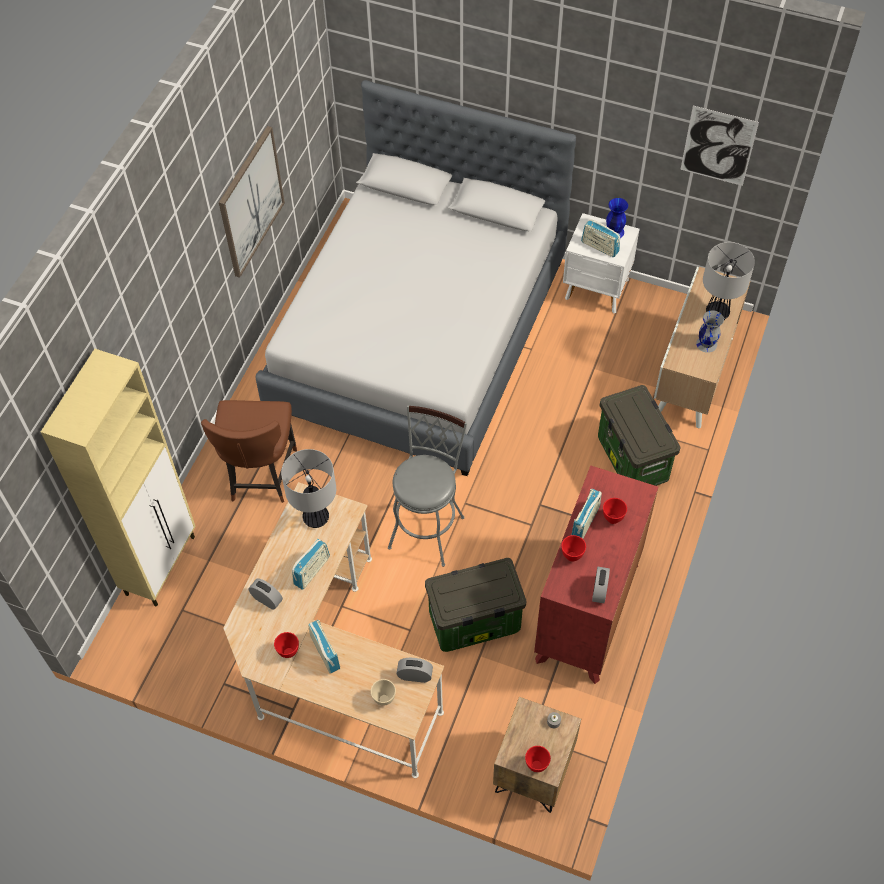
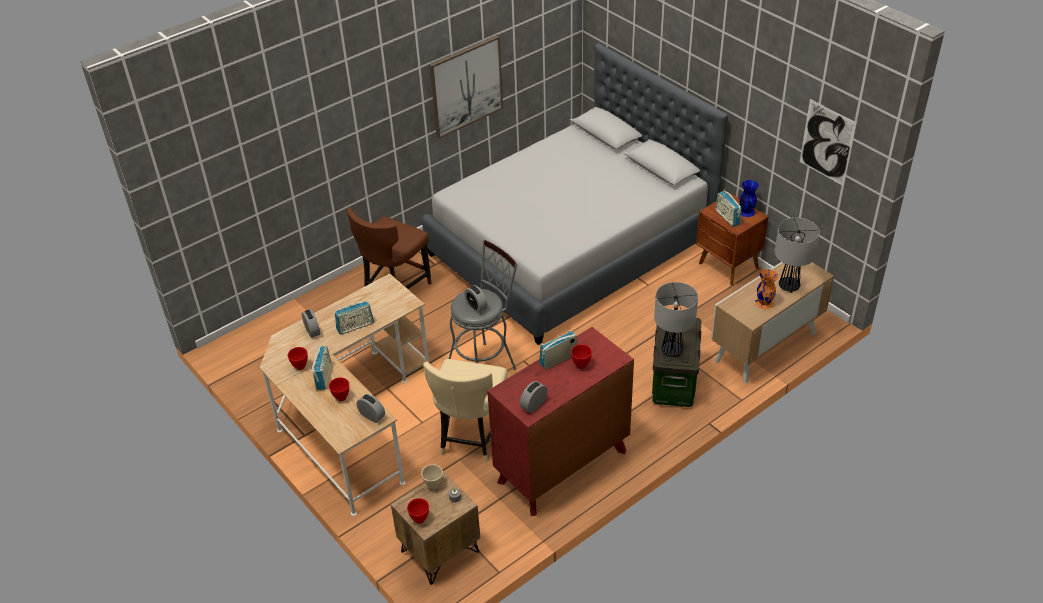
camera: 30 degrees right, 15 degrees down
(161, 564) = (290, 315): beige cabinet -> none
(316, 518) = (384, 298): table lamp -> table lamp (672, 351)
(384, 699) = (339, 420): beige bowl -> beige bowl (433, 484)
(428, 483) = (476, 306): none -> alarm clock
(473, 623) = (470, 437): storage box -> beige chair
(572, 556) = (531, 376): red bowl -> red bowl (342, 398)
(597, 290) = (728, 266): white nightstand -> brown nightstand
(706, 343) = (764, 302): grey vase -> orange vase

